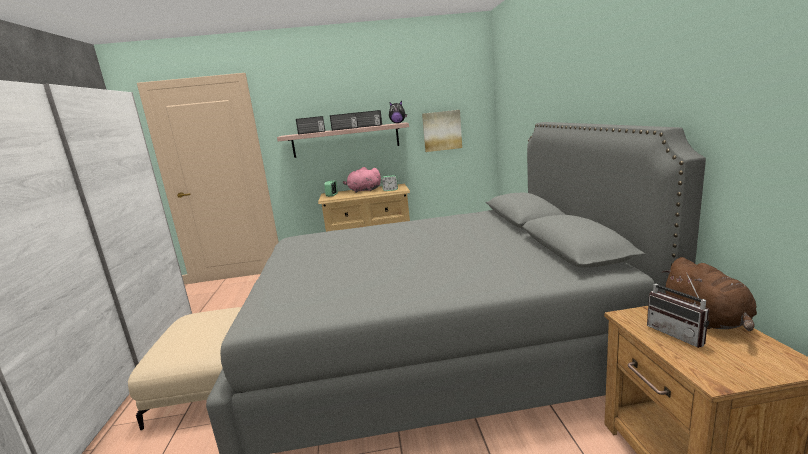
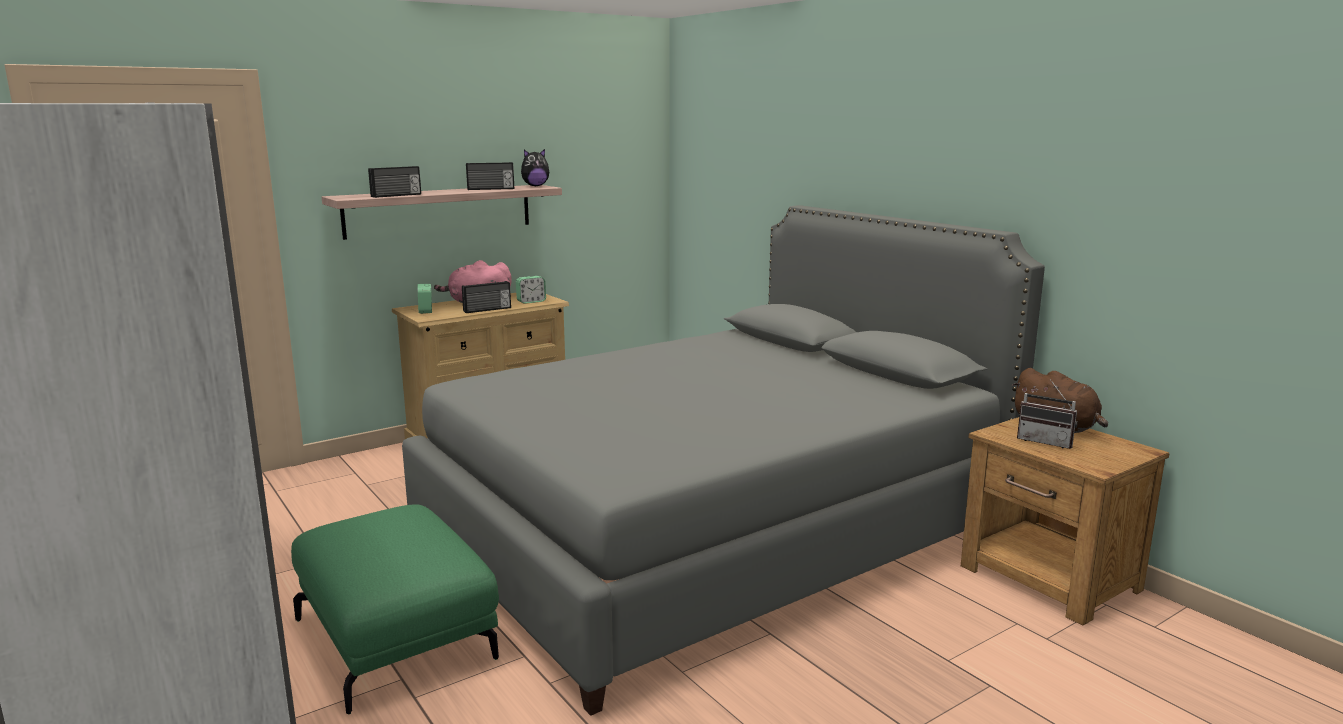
camera: 30 degrees left, 0 degrees up
(211, 385) = (398, 638): beige ottoman -> green ottoman
(345, 129) = (453, 192): radio -> radio (487, 310)
(442, 130) = (594, 202): picture -> none

